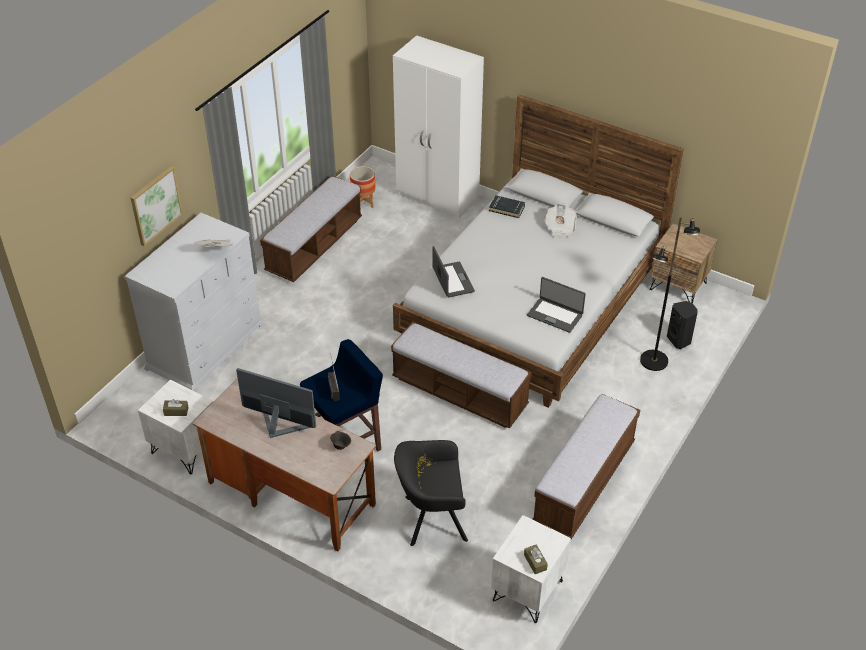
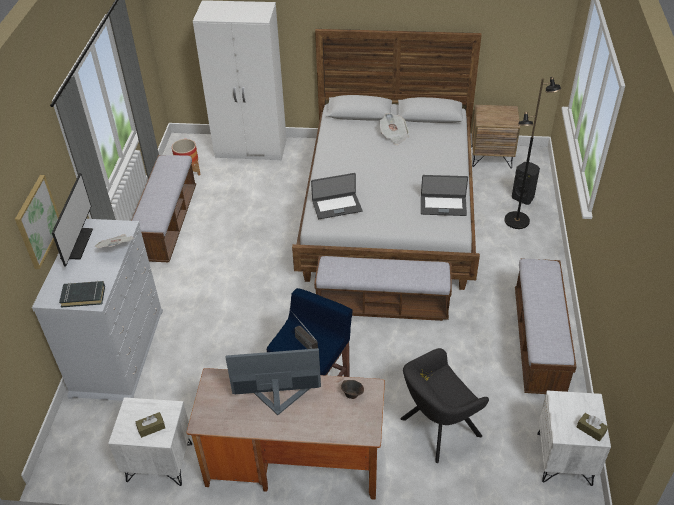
camera: 25 degrees left, 0 degrees up
(188, 235) = (77, 243): none -> monitor
(452, 280) = (336, 206): laptop -> laptop turned 120 degrees clockwise
(507, 208) = (338, 133): black book -> black book (83, 296)

